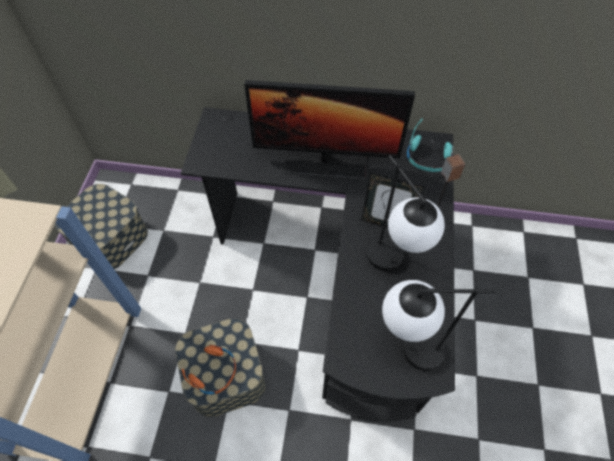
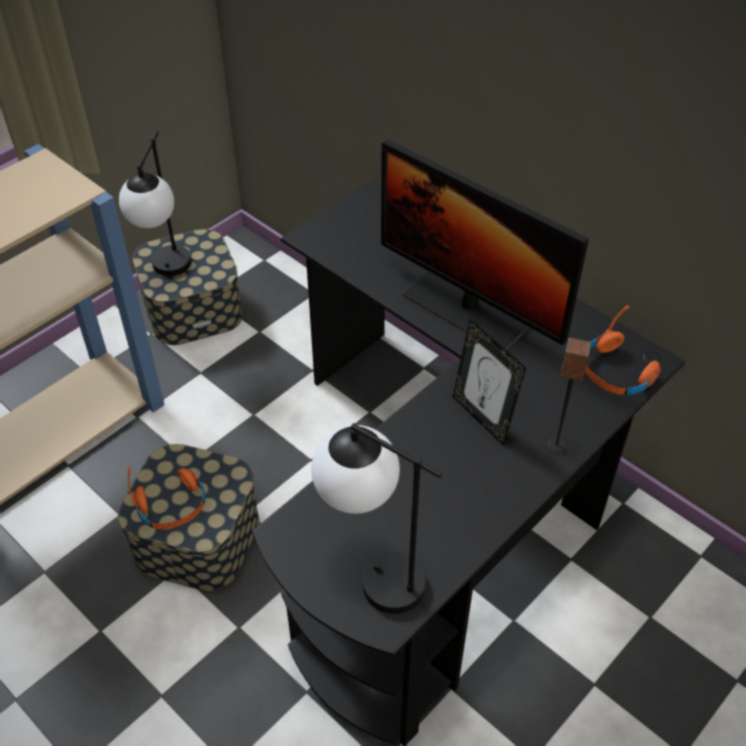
camera: 35 degrees right, 10 degrees down
(393, 267) = (444, 471): table lamp -> table lamp (167, 274)
(428, 158) = (615, 372): turquoise headphones -> orange headphones

